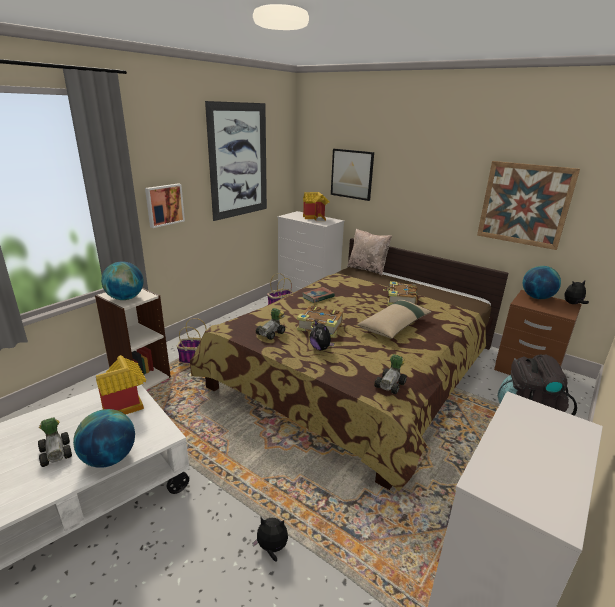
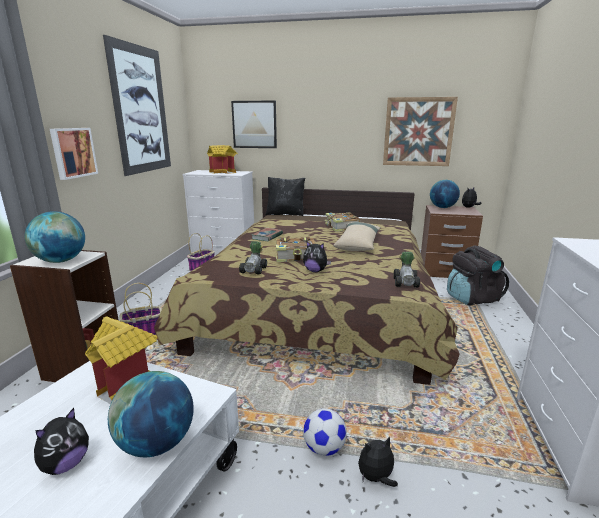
camera: 25 degrees left, 5 degrees down
(57, 451) = (65, 464): toy car -> plush toy
(252, 507) = (324, 448): none -> football
(367, 269) = (285, 214): beige pillow -> black pillow

